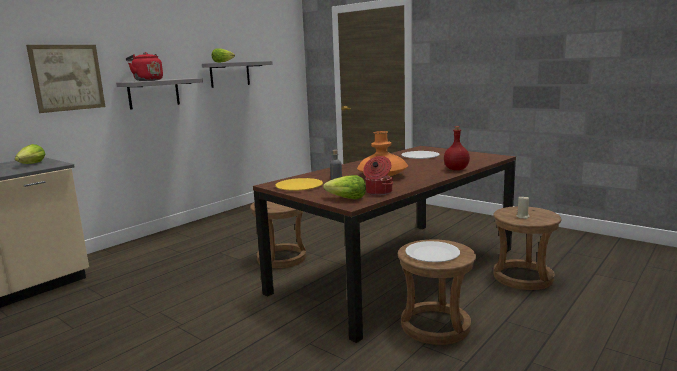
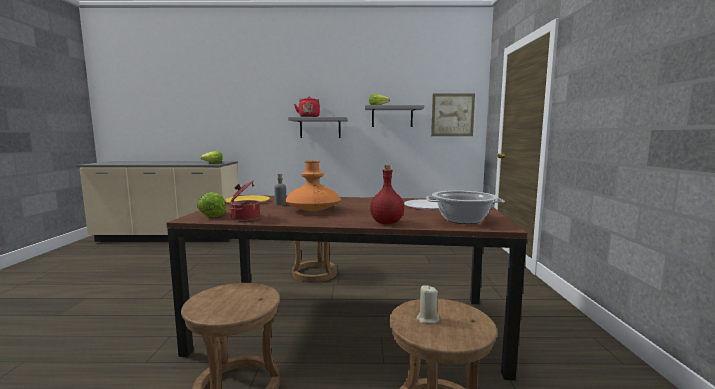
camera: 50 degrees right, 5 degrees down
(67, 77) = (261, 113): picture -> picture (452, 115)
(432, 253) = (226, 299): white plate -> none
(472, 158) = (463, 220): none -> cooking pot

